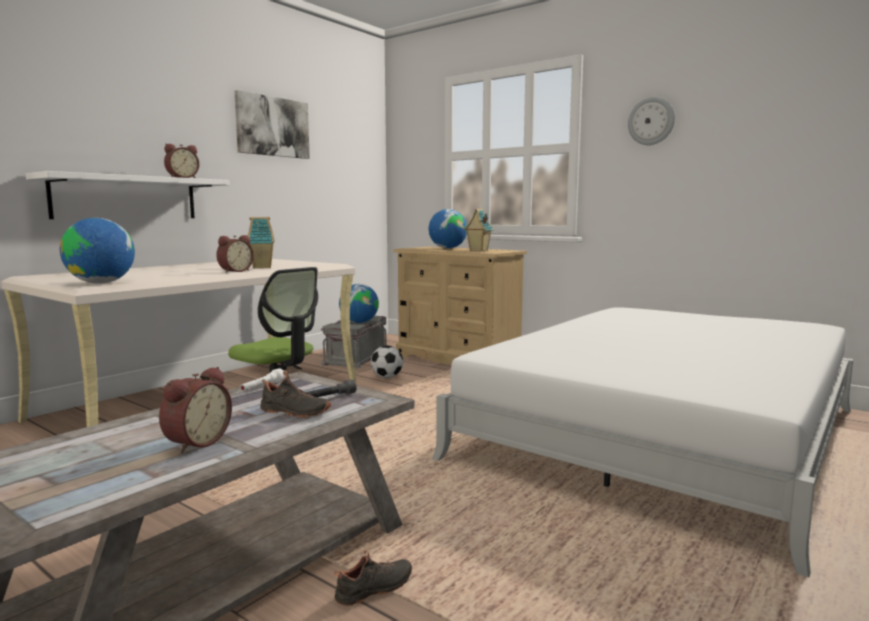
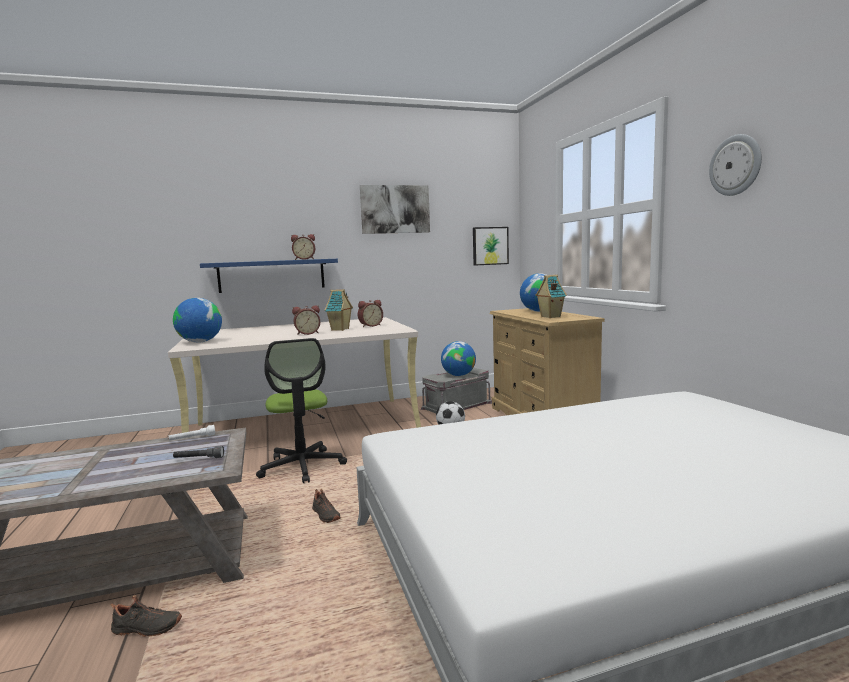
camera: 35 degrees right, 0 degrees up
(126, 198) = (272, 275): white shelf -> blue shelf
(195, 442) = (60, 479): alarm clock -> alarm clock (370, 326)
(294, 413) = (152, 467): black shoe -> black shoe (325, 515)
(362, 180) = (490, 246): none -> picture

